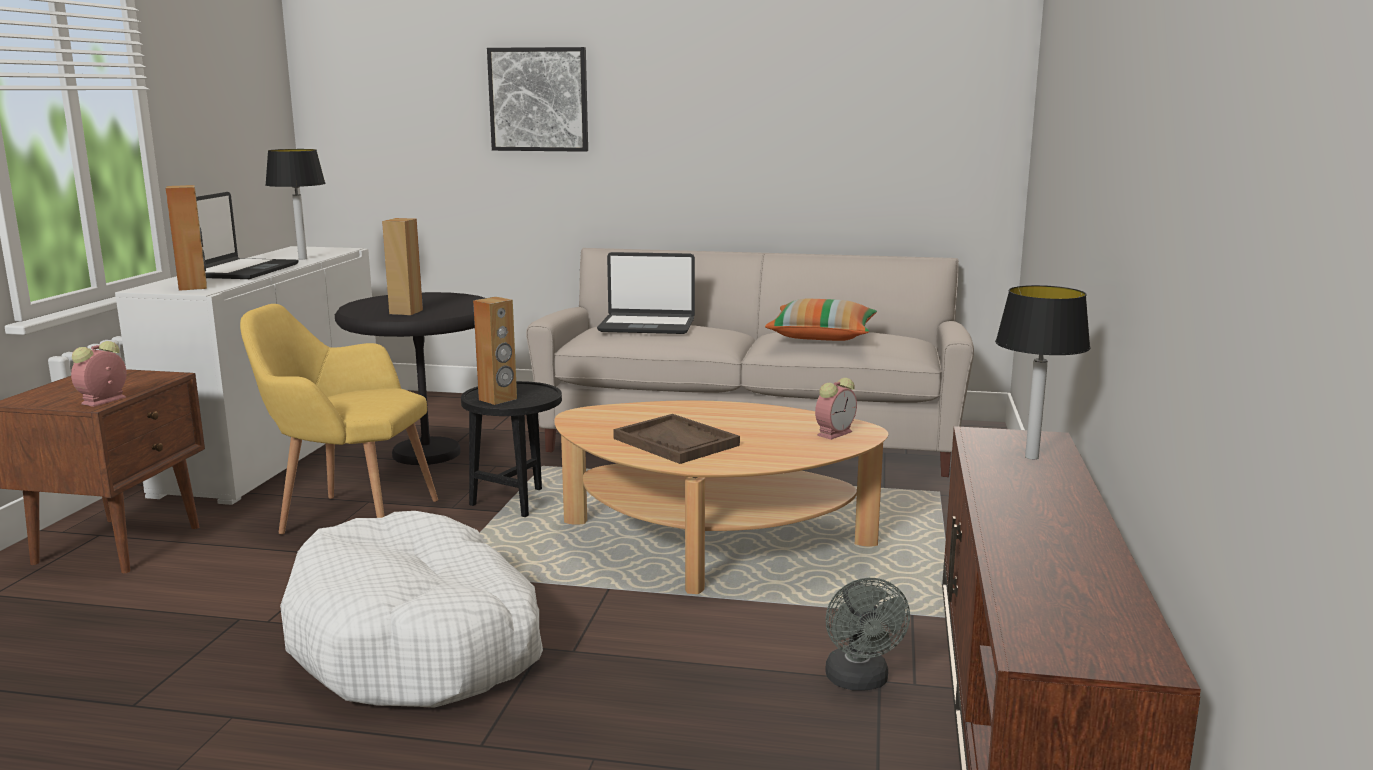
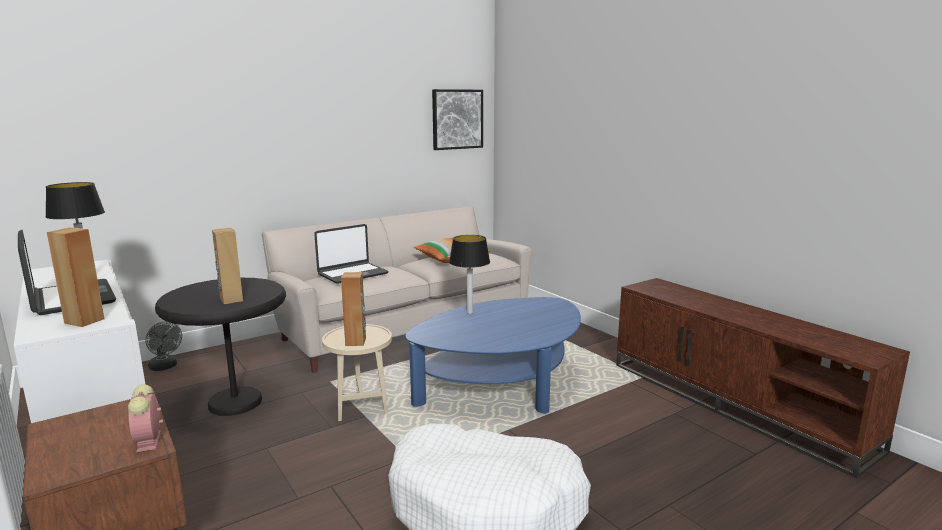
camera: 45 degrees left, 0 degrees up
(349, 518) = (277, 463): yellow armchair -> none
(516, 501) = (361, 407): black side table -> beige side table
(539, 99) = (216, 130): picture -> picture (457, 119)
(676, 442) = (503, 333): brown tray -> none
(713, 543) = (502, 386): beige coffee table -> blue coffee table
(835, 433) = (549, 306): alarm clock -> none
(859, 682) = (671, 417): grey fan -> grey fan (165, 367)
(1030, 457) = (676, 291): table lamp -> table lamp (469, 313)

